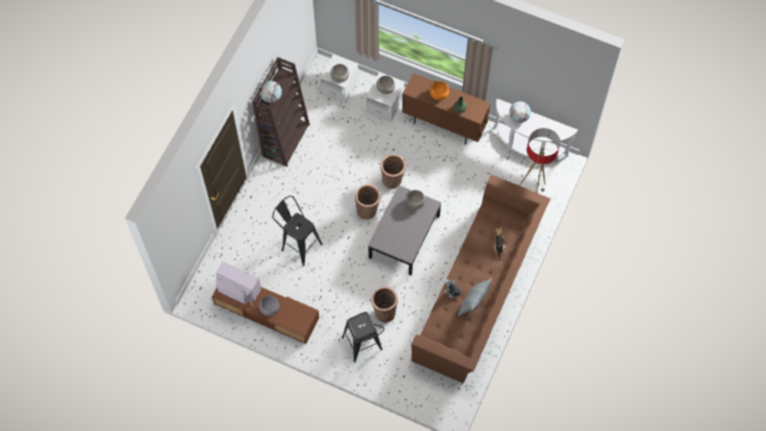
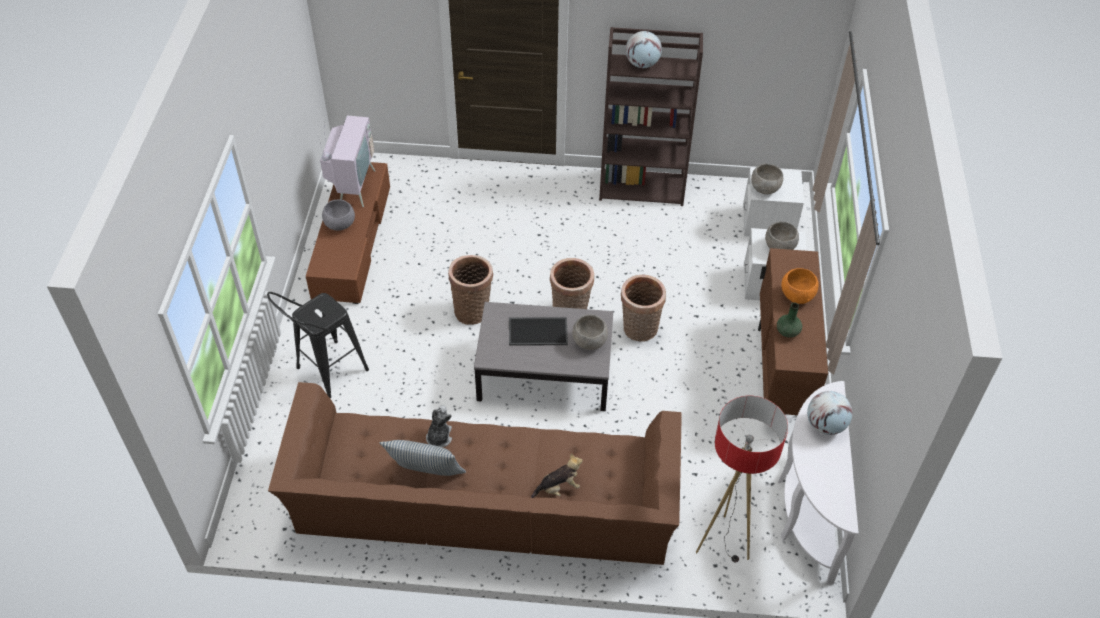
camera: 70 degrees right, 15 degrees down
(298, 244) = (475, 247): black stool -> none
(384, 312) = (398, 383): basket -> basket (473, 310)
(399, 225) = (538, 331): none -> tray

